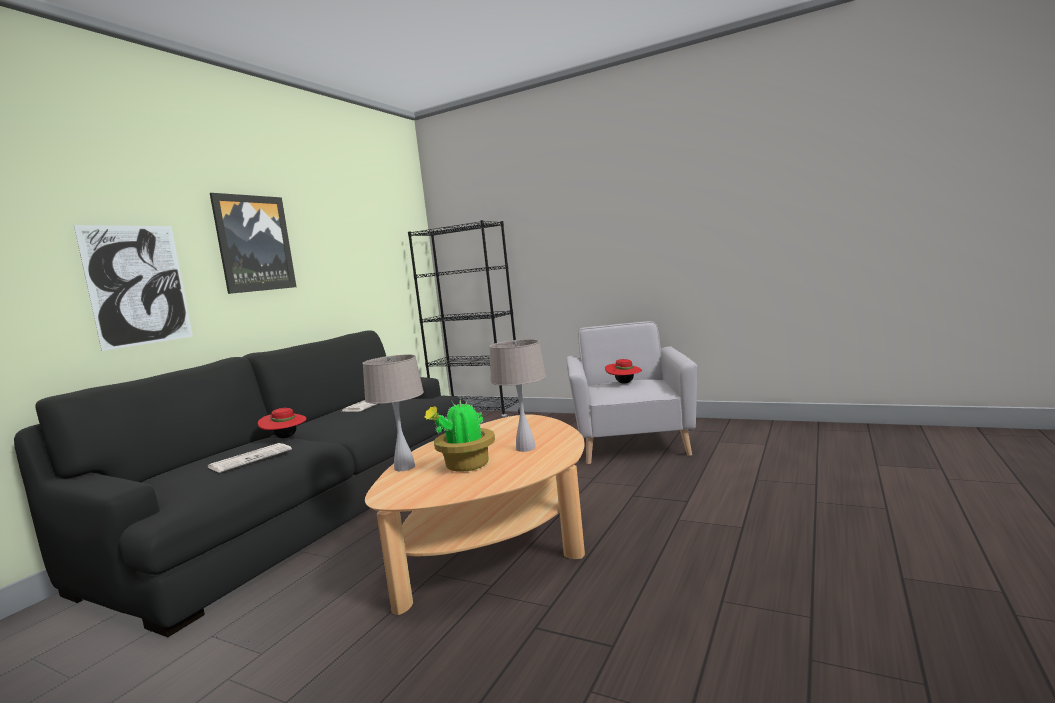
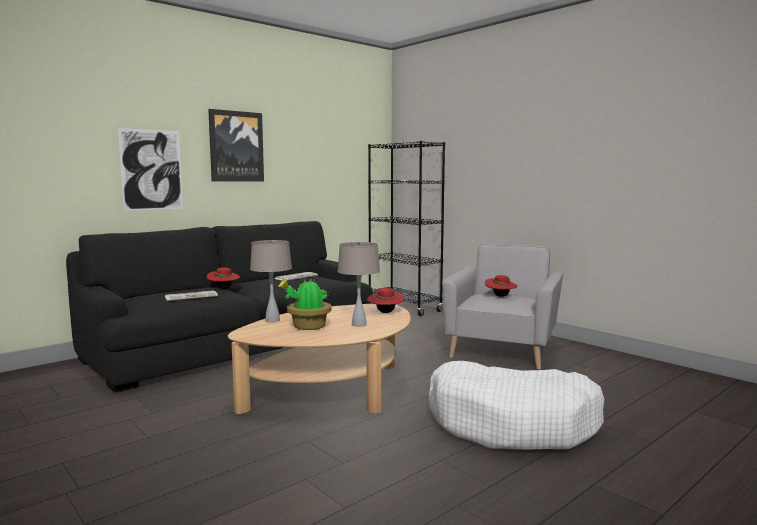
camera: 20 degrees right, 0 degrees up
(534, 426) = (385, 312): none -> red hat
(739, 527) = (512, 424): none -> white dog bed

